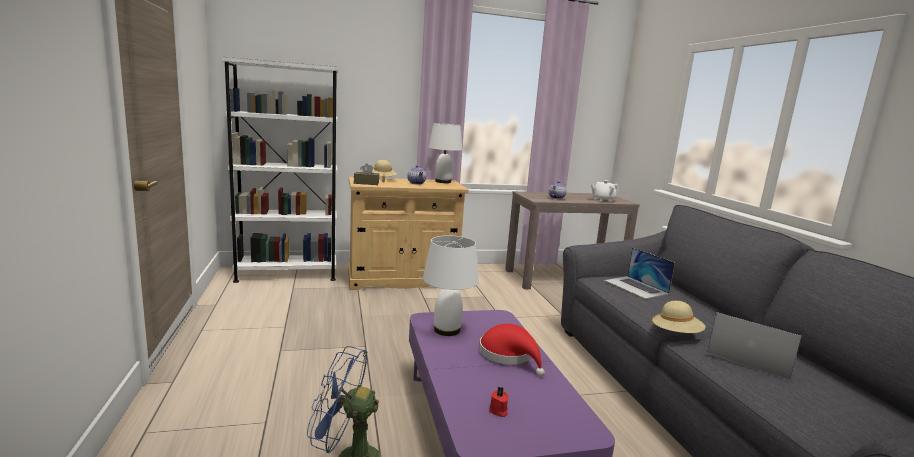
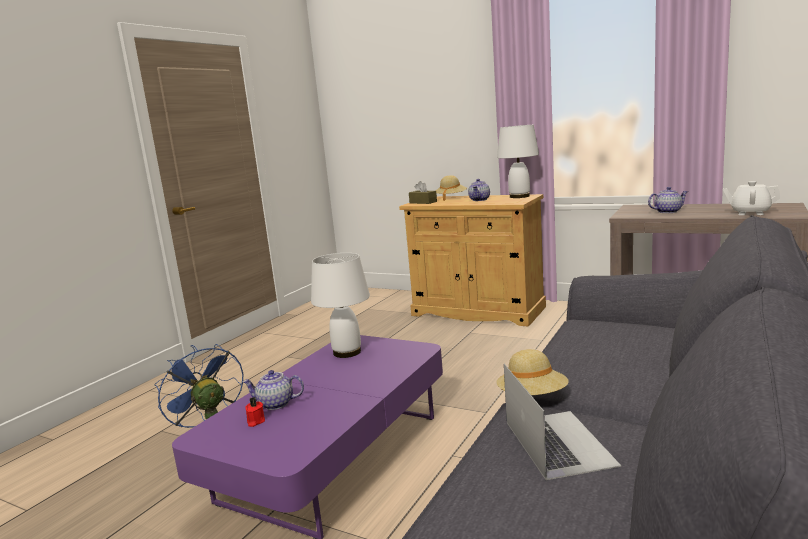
camera: 45 degrees right, 0 degrees up
(287, 274) = (381, 296): white bookcase -> none
(482, 390) = (275, 404): none -> teapot
(509, 355) = (354, 384): red hat -> none
(636, 287) = (609, 337): laptop -> none

